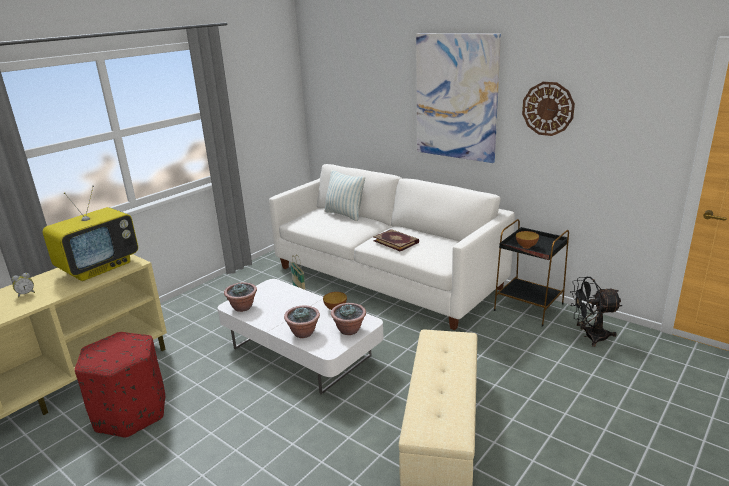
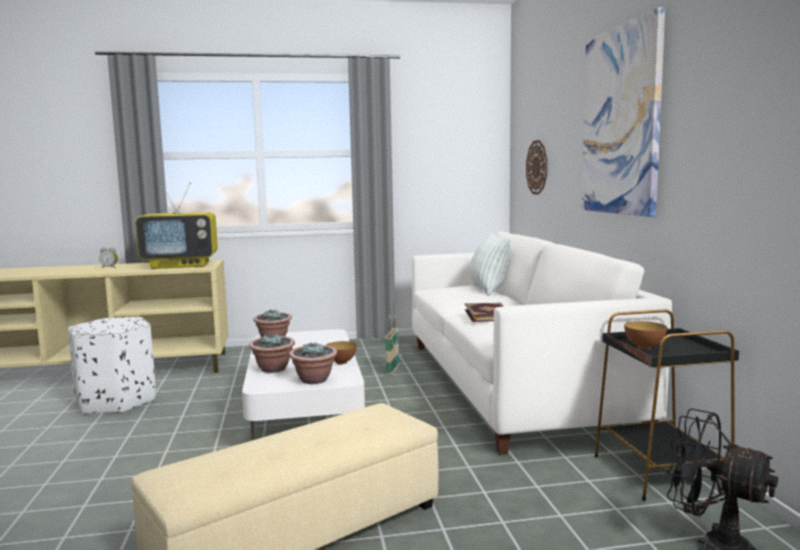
camera: 40 degrees right, 15 degrees down
(131, 413) = (117, 401): red ottoman -> white ottoman
(548, 108) = (716, 112): wall clock -> wall clock (537, 167)

